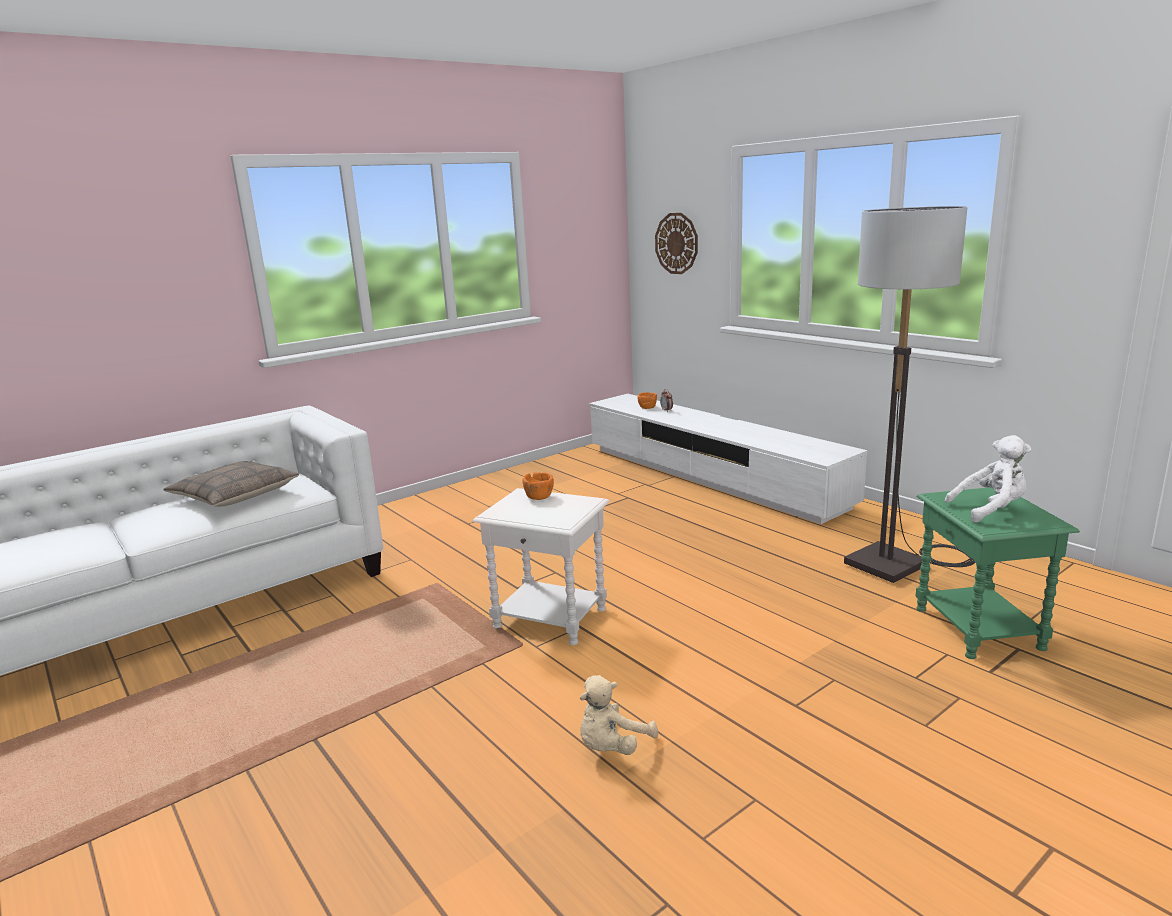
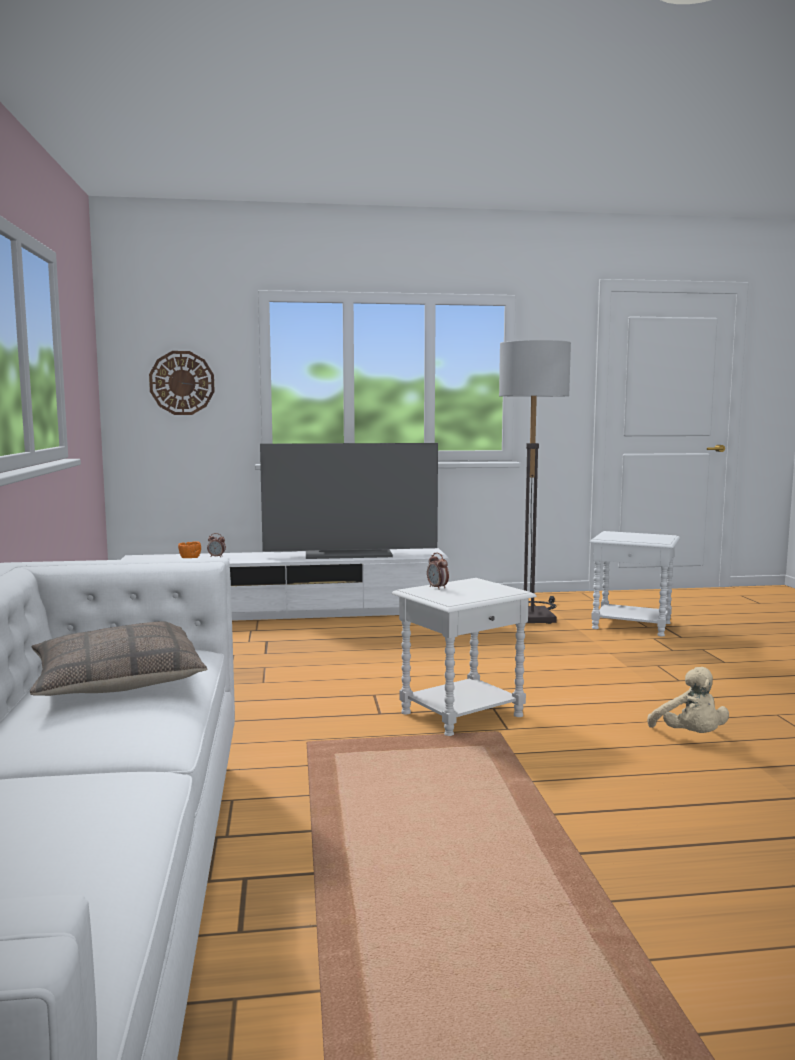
camera: 60 degrees left, 10 degrees down
(539, 497) = (437, 588): orange bowl -> alarm clock
(761, 435) = (349, 554): none -> television
(980, 627) = (631, 625): green side table -> white side table
(990, 509) = (637, 537): white plush toy -> none

